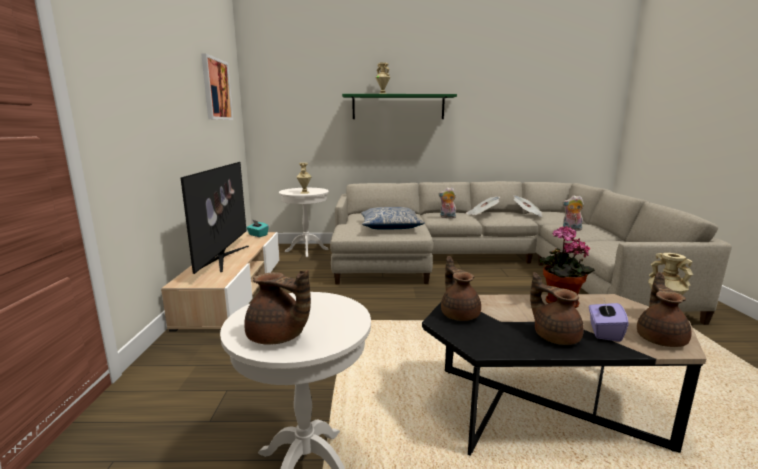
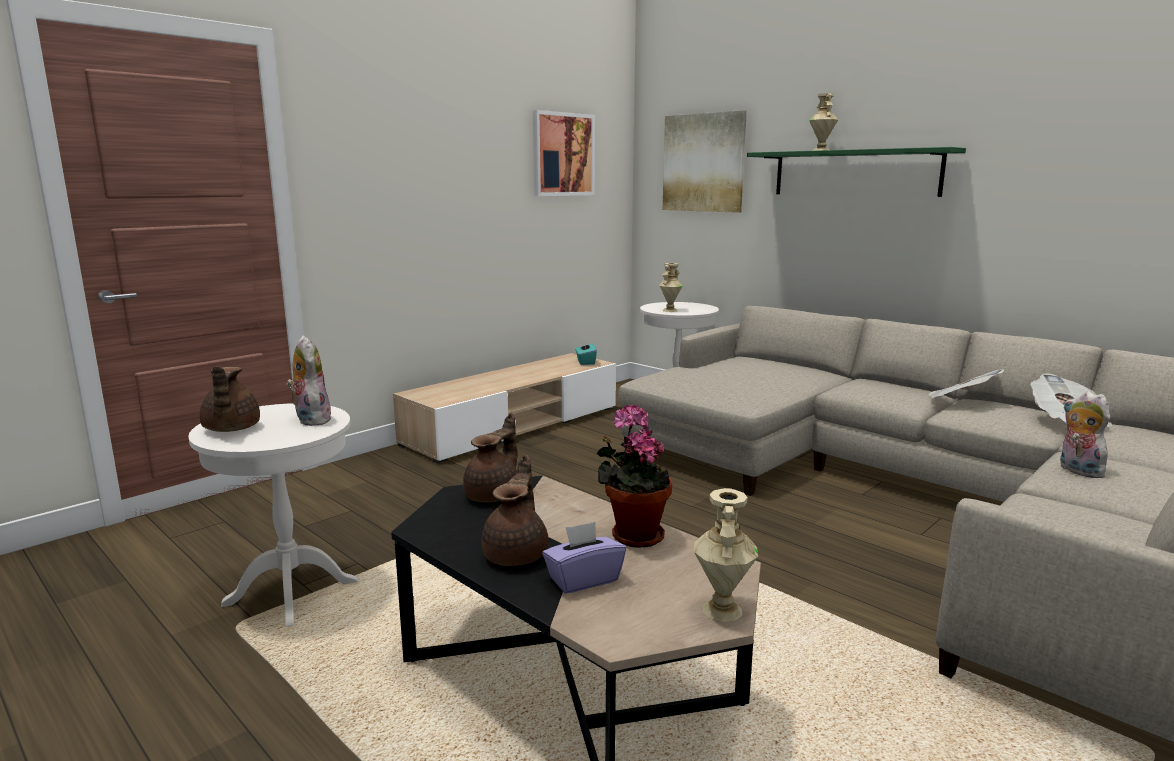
camera: 45 degrees right, 0 degrees up
(223, 258) = (496, 379): television -> none
(300, 100) = (704, 163): none -> picture
(390, 226) = (729, 384): pillow -> none
(447, 217) = (867, 392): plush toy -> plush toy (310, 419)
(660, 338) = (627, 620): brown teapot -> none

